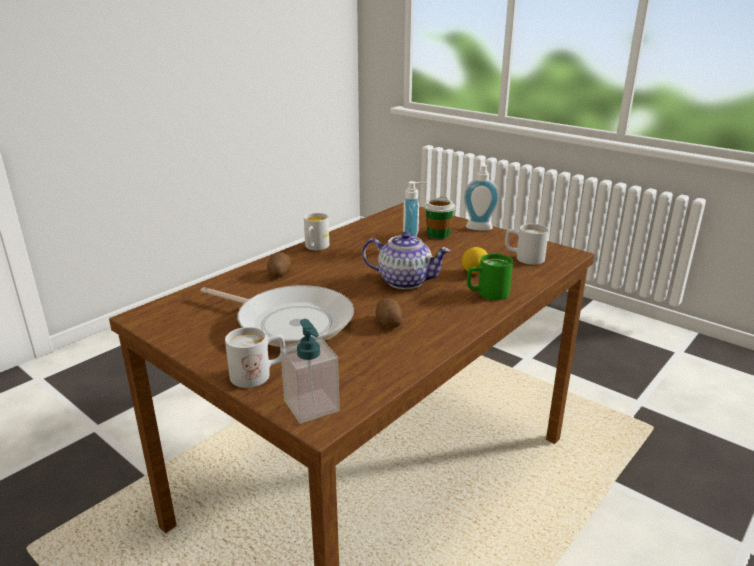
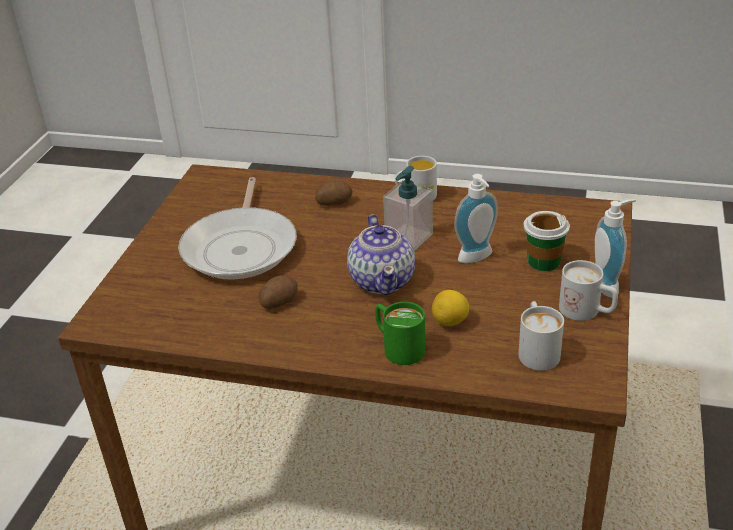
camera: 65 degrees right, 10 degrees up
(259, 374) = (146, 267): white mug -> white mug (587, 312)
(311, 406) = (113, 310): soap dispenser -> soap dispenser (408, 237)

